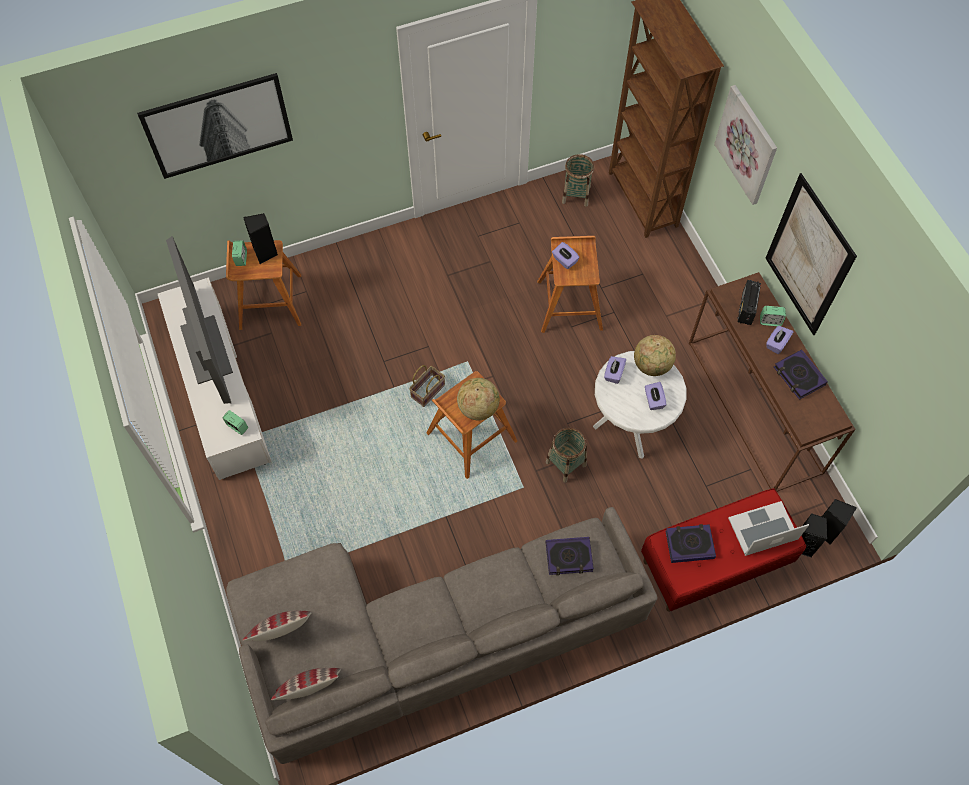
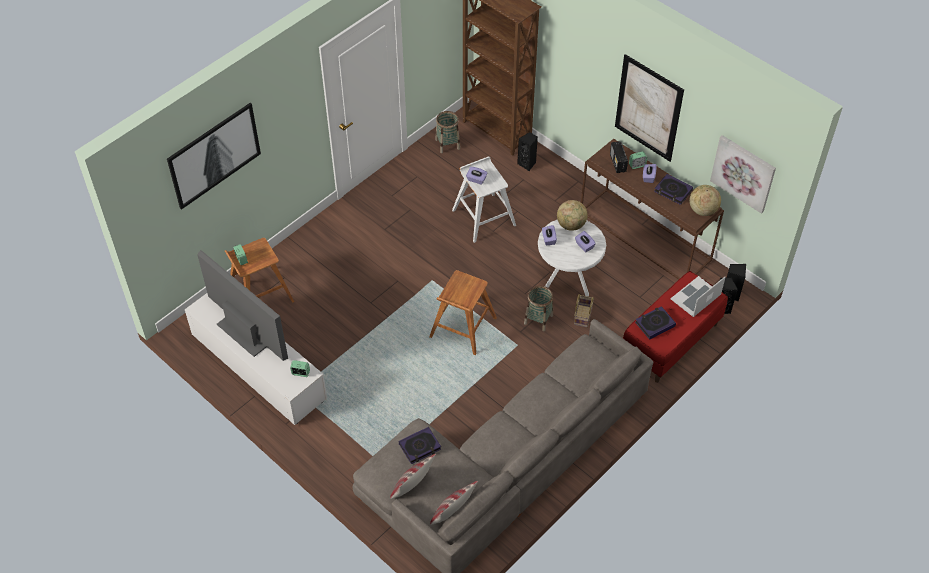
camera: 25 degrees left, 10 degrees down
(266, 253) = (257, 249): black speaker -> black speaker (527, 164)
(428, 390) = (414, 309): basket -> basket (582, 315)
(478, 408) = (470, 292): globe -> globe (702, 210)
(569, 304) = (483, 217): brown stool -> white stool
(569, 557) = (581, 363): book -> book (420, 447)
(747, 144) = (575, 53): picture -> picture (743, 173)

